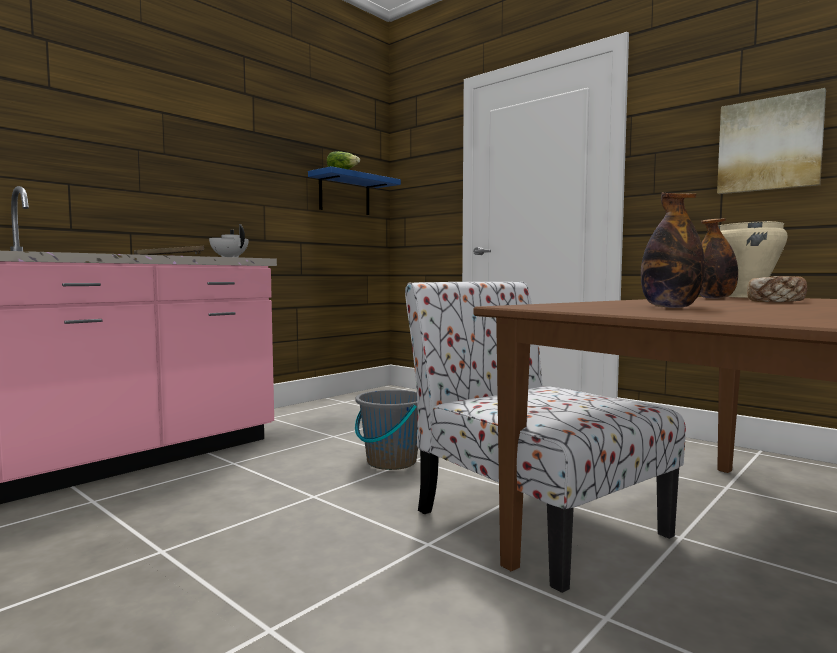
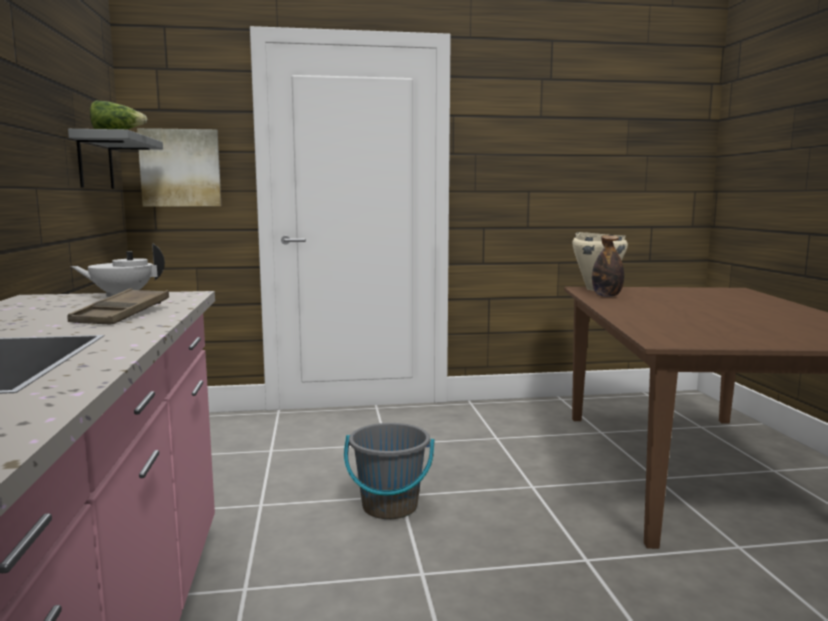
camera: 50 degrees left, 5 degrees up
(344, 194) = (95, 162): blue shelf -> grey shelf
(533, 521) = (587, 507): chair -> none
(670, 307) = (719, 326): bottle -> none
(769, 145) = (562, 162): picture -> picture (181, 168)
(775, 302) = (673, 301): bread -> none

